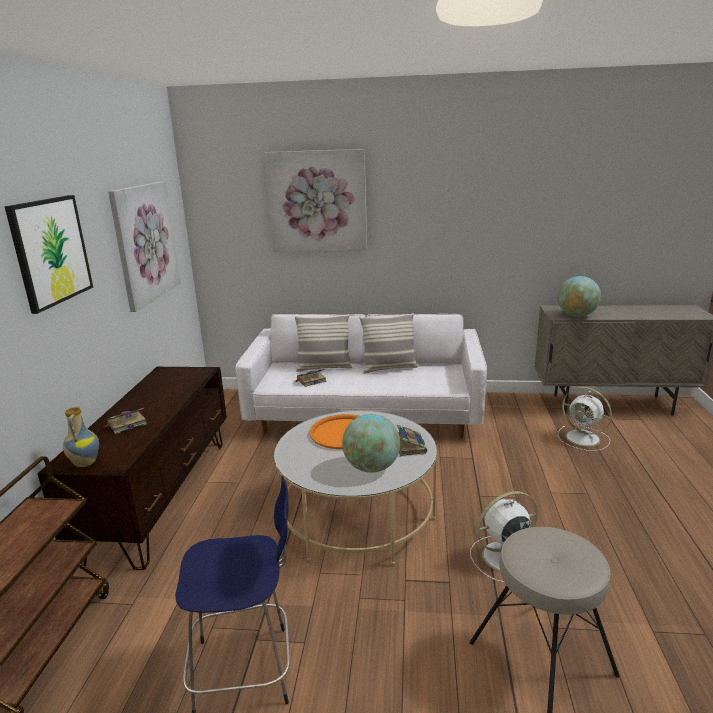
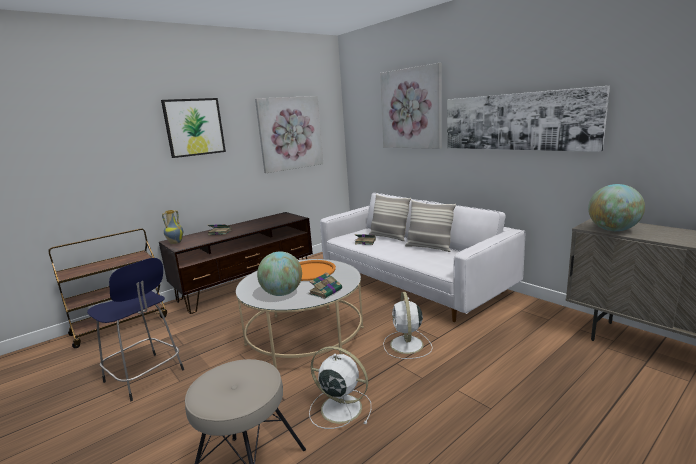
camera: 45 degrees right, 5 degrees down
(460, 219) = (516, 121): none -> picture
(584, 438) = (574, 368): white fan -> white fan (407, 345)

